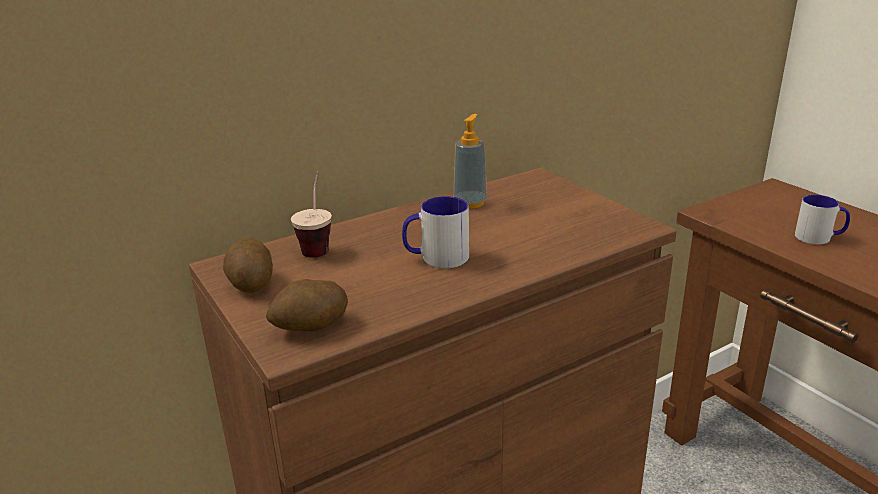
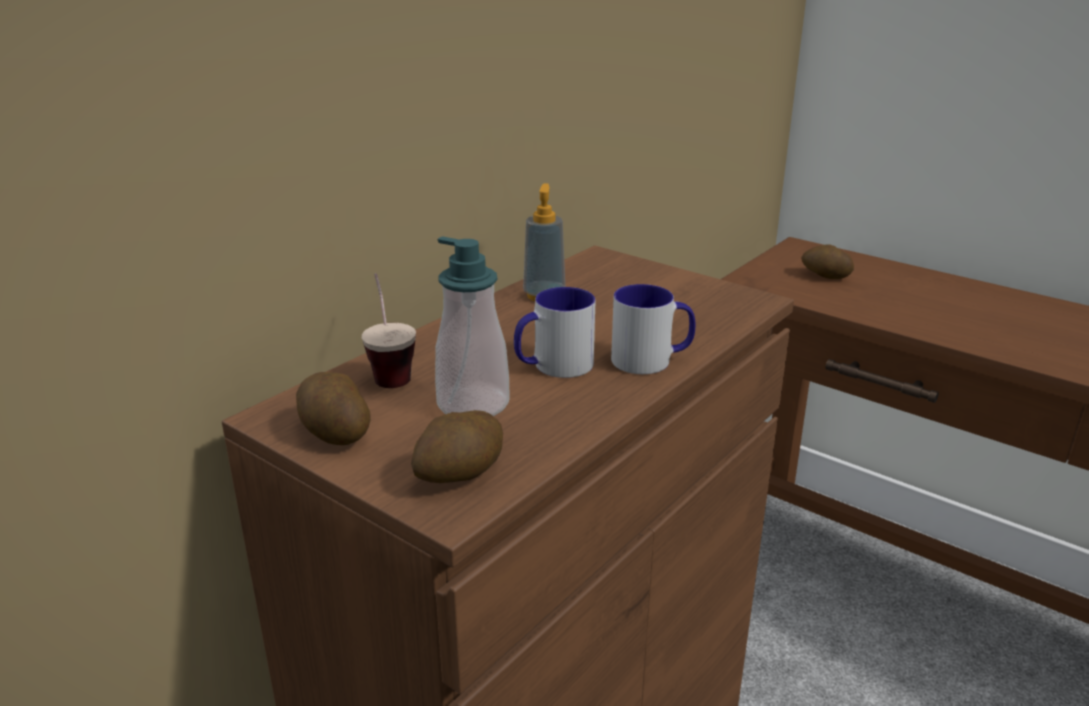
camera: 20 degrees left, 0 degrees up
(357, 277) = (473, 404): none -> soap dispenser
(785, 216) = (825, 276): none -> potato
(819, 238) = (870, 295): mug -> mug (652, 360)

